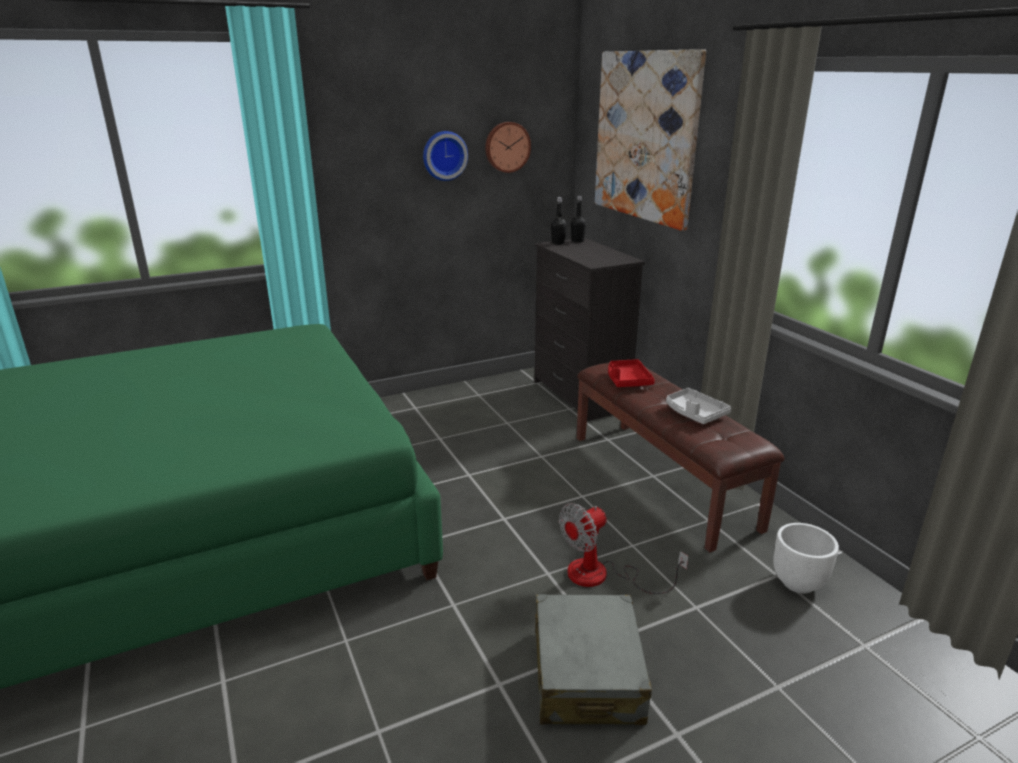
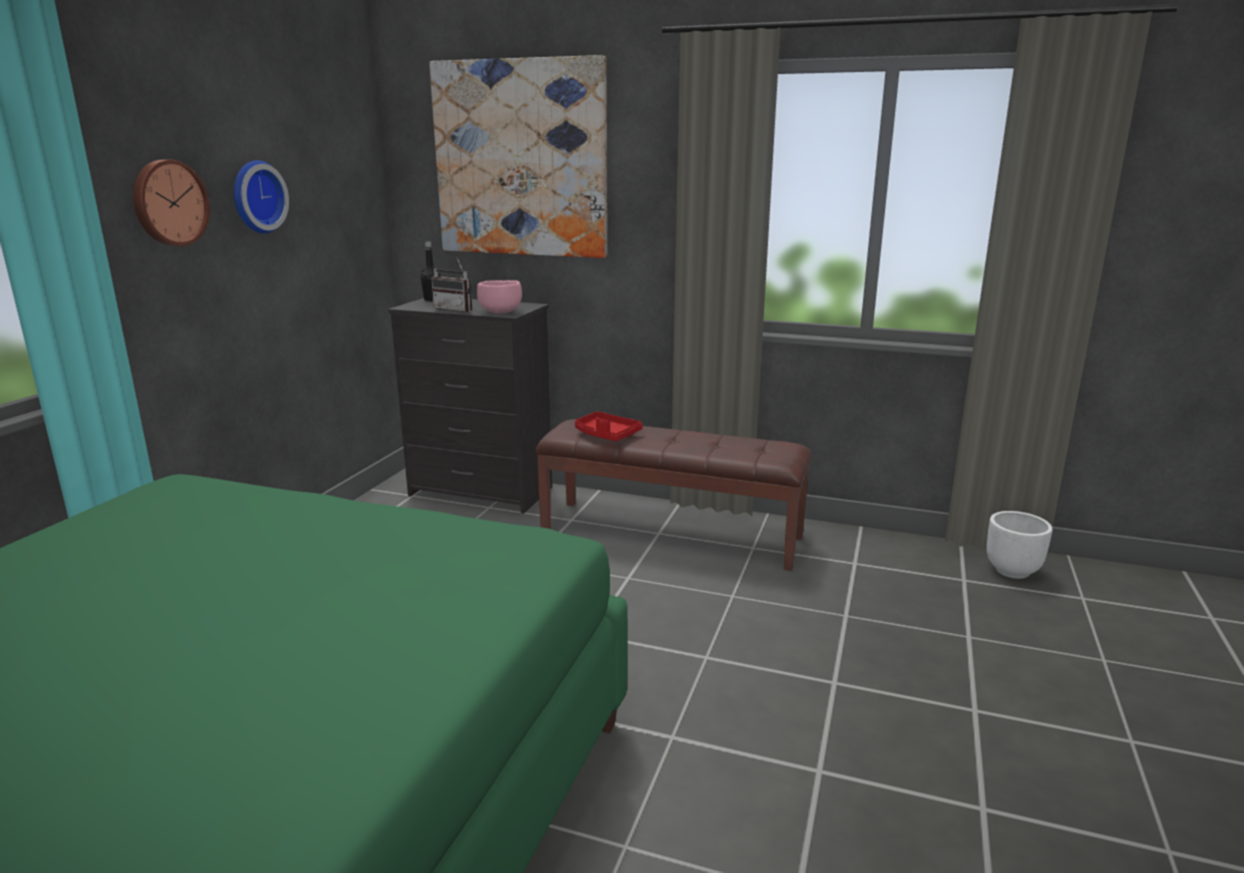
camera: 45 degrees left, 5 degrees down
(507, 147) = (322, 184): wall clock -> wall clock (169, 203)
(558, 243) = (415, 304): black bottle -> none
(572, 253) = (456, 309): none -> radio
(587, 674) = (862, 713): grey suitcase -> none
(592, 262) = (501, 312): none -> pink bowl
(602, 576) = (750, 632): fan -> none
(694, 413) = (710, 441): grey tray -> none
(799, 583) = (874, 561): white planter -> white planter (1013, 571)

